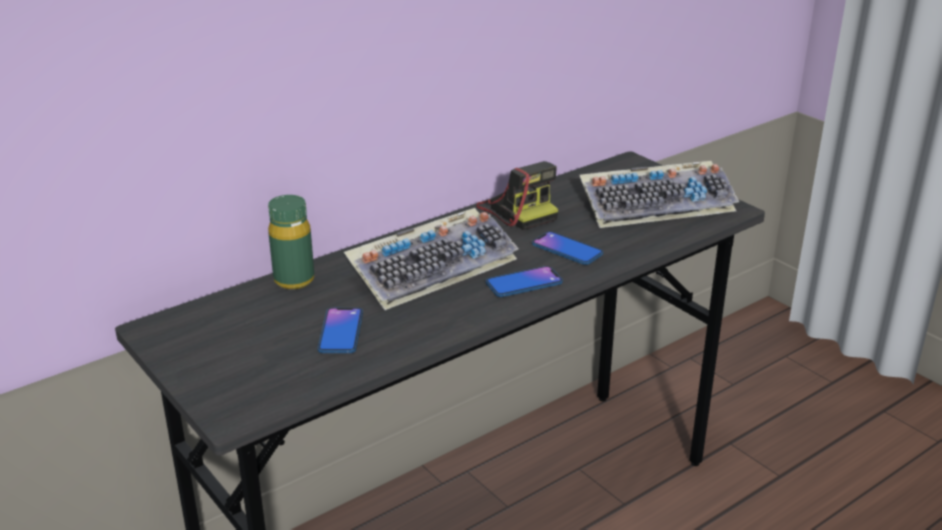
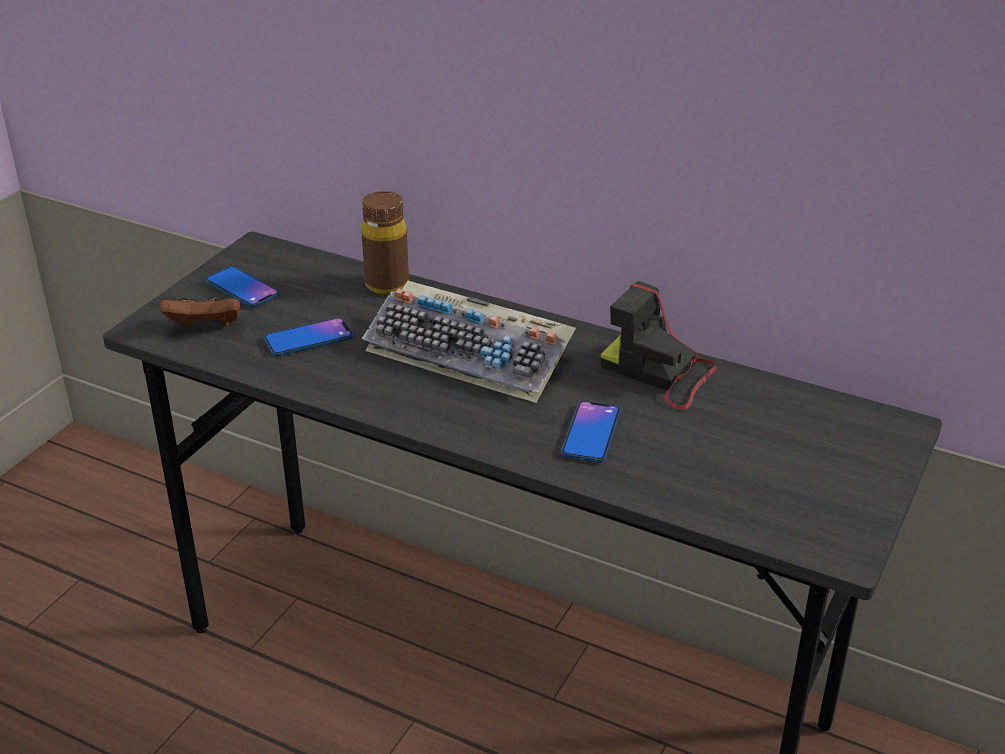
camera: 65 degrees right, 5 degrees up
(268, 380) = (206, 328): none -> brown game controller
(294, 280) = (387, 284): green bottle -> brown bottle
(518, 210) = (660, 373): camera -> camera turned 90 degrees clockwise
(524, 283) = (484, 422): phone -> phone (242, 288)
(657, 205) = (786, 479): keyboard -> none

